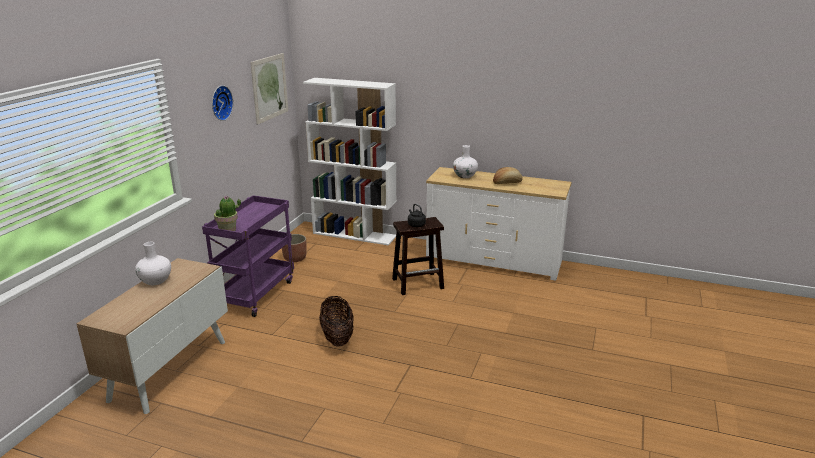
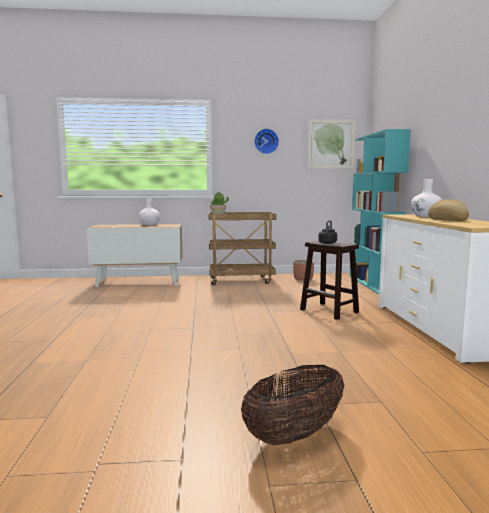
camera: 65 degrees right, 15 degrees down
(256, 293) = (241, 280): purple cart -> brown cart
(337, 337) = (209, 304): basket -> basket (294, 435)
(355, 234) = (373, 284): white bookcase -> turquoise bookcase

